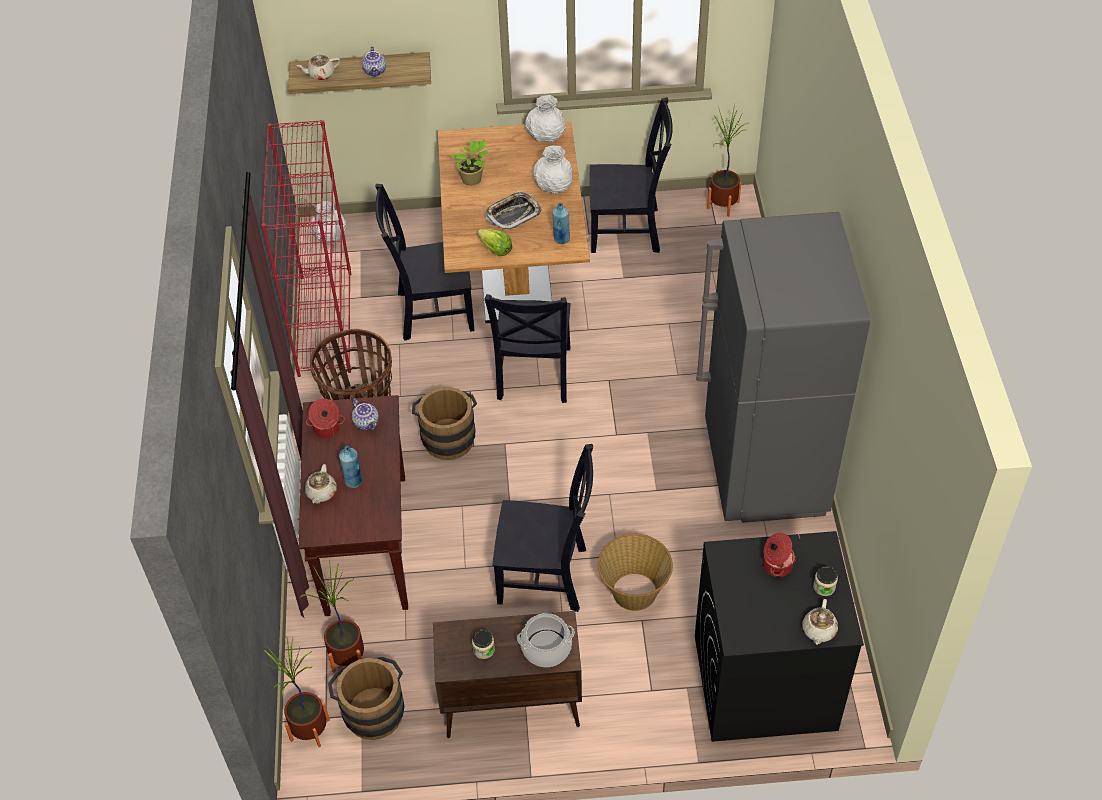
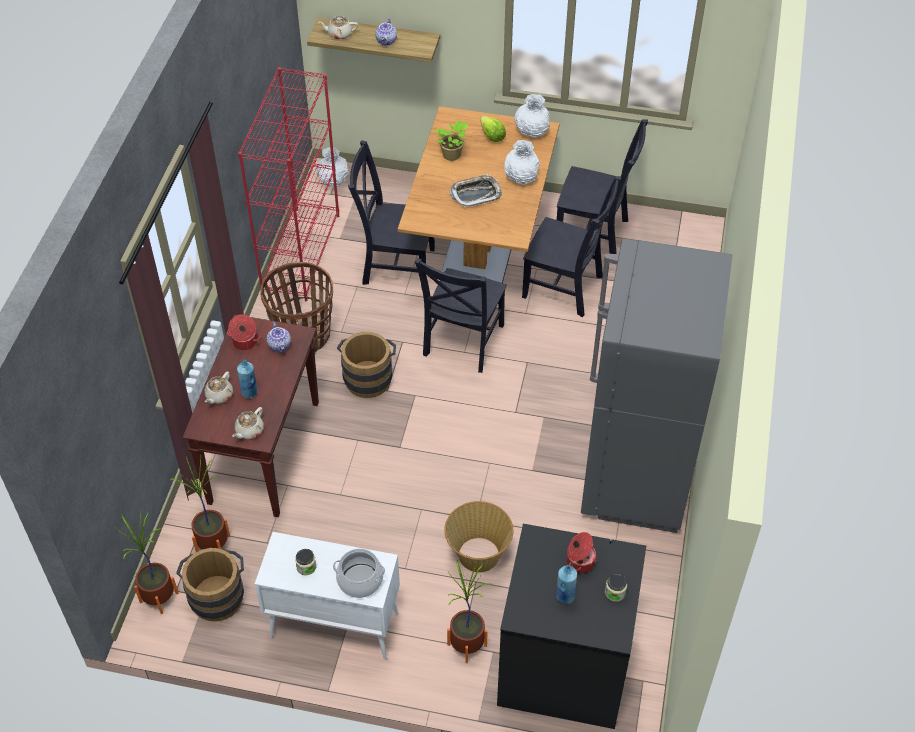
camera: 15 degrees right, 0 degrees up
(495, 250) = (448, 221): lettuce -> lettuce (491, 136)
(510, 706) = (333, 625): brown cabinet -> white cabinet
(547, 576) = (407, 521): black chair -> black chair (566, 288)
(561, 239) = (509, 225): blue bottle -> blue bottle (565, 596)
(723, 205) = (689, 230): potted plant -> potted plant (466, 645)
(818, 631) = (594, 630): beige teapot -> beige teapot (249, 431)

